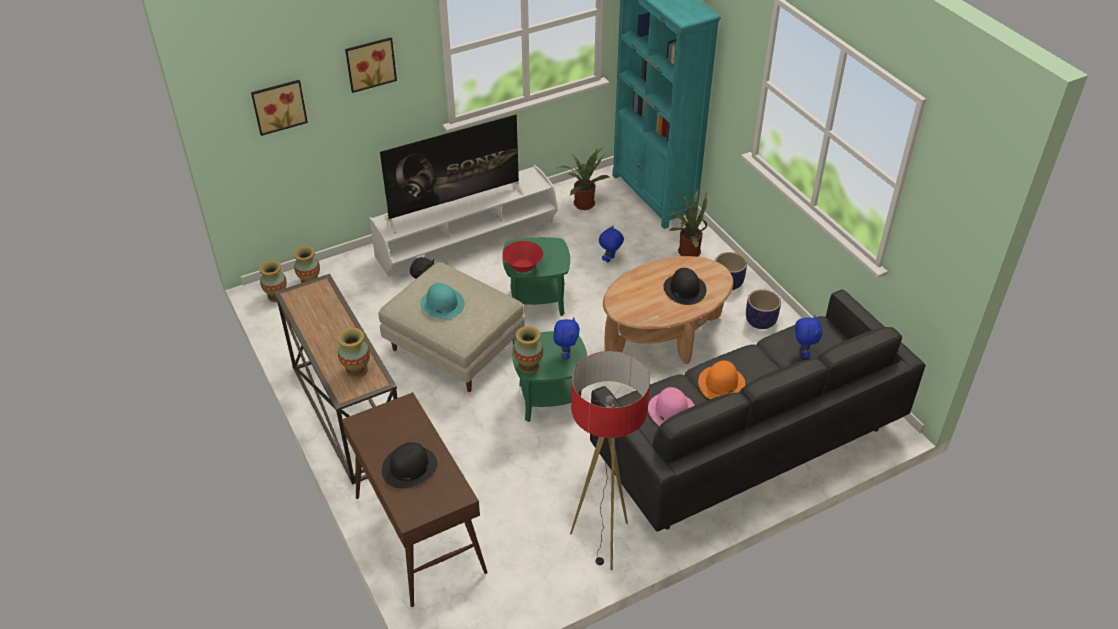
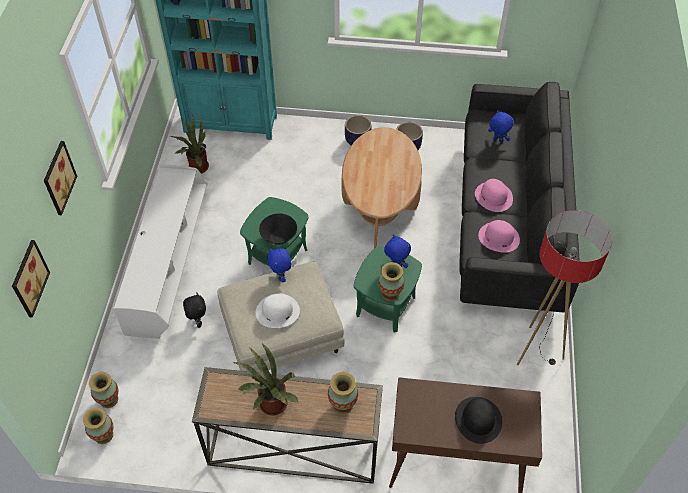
camera: 55 degrees left, 10 degrees up
(442, 304) = (277, 311): turquoise hat -> white hat
(455, 205) = (155, 241): television -> none
(523, 266) = (279, 237): red bowl -> black bowl
(610, 260) = (274, 188): blue plush toy -> blue plush toy (281, 276)
(684, 289) = (389, 161): black hat -> none
(686, 252) = (306, 142): potted plant -> potted plant (270, 405)
(721, 383) = (493, 196): orange hat -> pink hat

